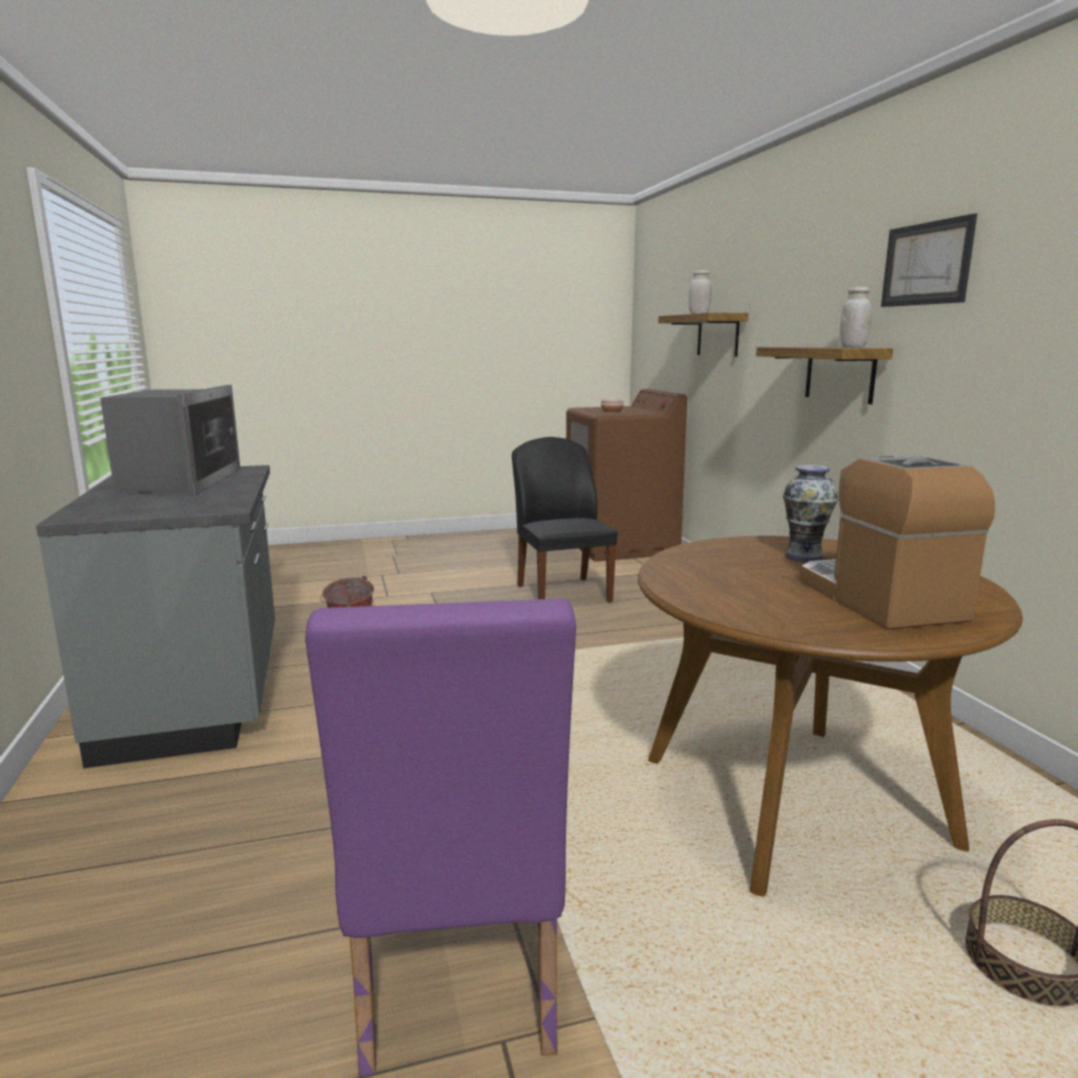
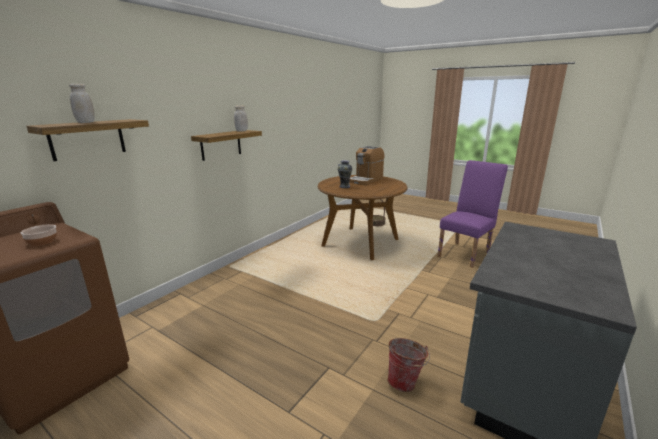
camera: 130 degrees left, 5 degrees up
(181, 481) = (550, 269): microwave -> none
(562, 593) = (231, 343): black chair -> none
(926, 264) = (251, 97): picture -> none

